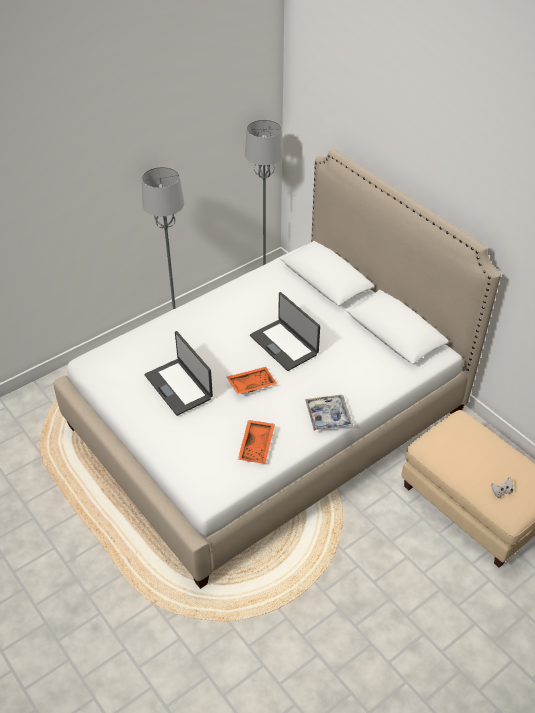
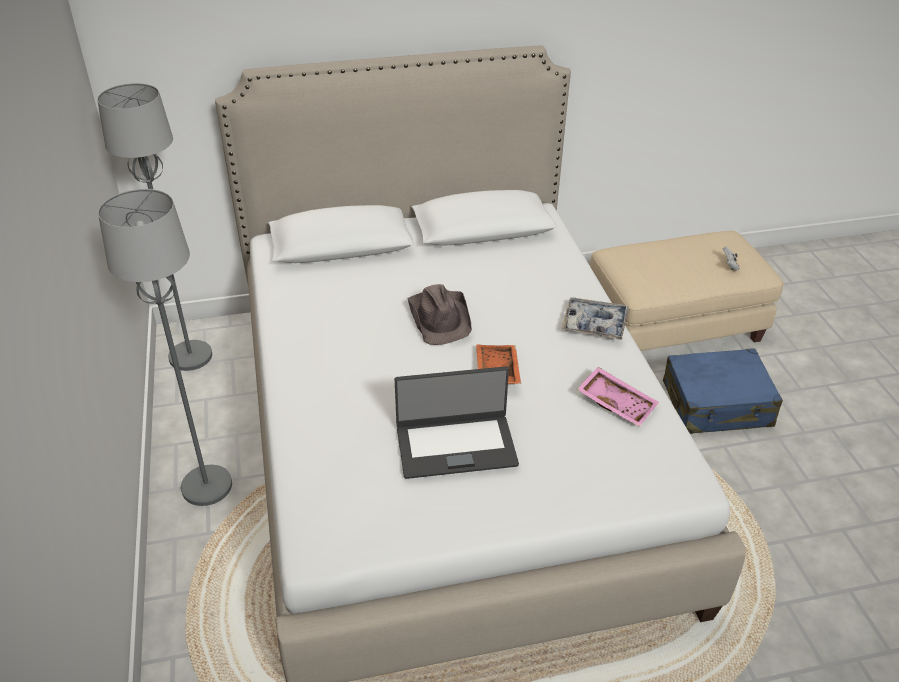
camera: 65 degrees left, 5 degrees down
(257, 446) = (617, 403): orange tray -> pink tray
(284, 344) = (440, 317): laptop -> brown hat
(399, 553) = (717, 405): none -> blue suitcase

